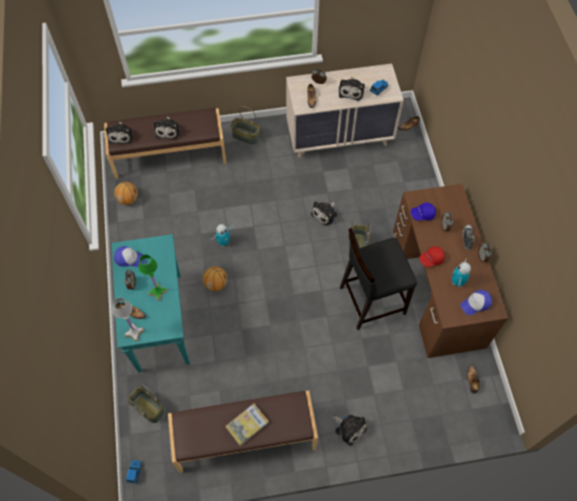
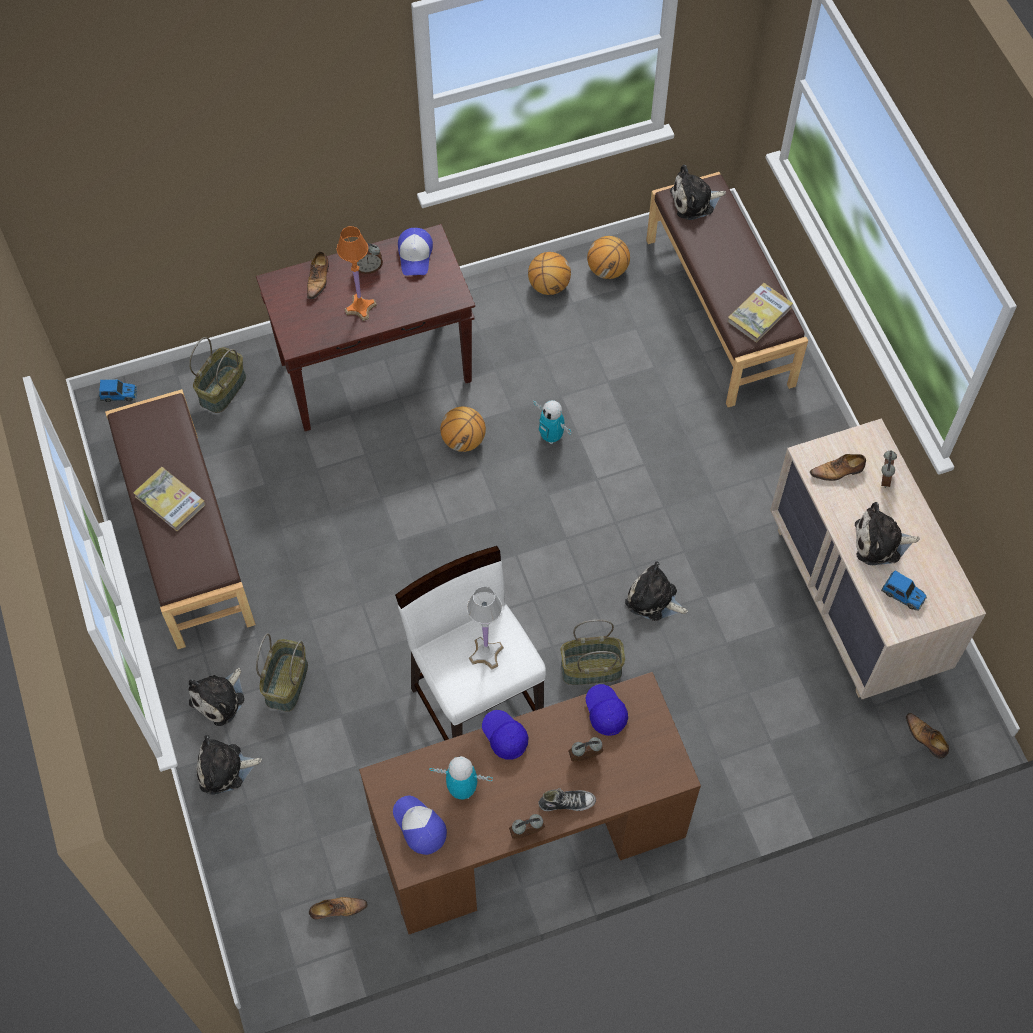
camera: 80 degrees right, 0 degrees up
(129, 228) = (548, 286): none -> basketball
(134, 332) = (283, 292): white table lamp -> white table lamp (485, 653)
(158, 292) = (360, 308): green table lamp -> orange table lamp
(159, 321) = (377, 371): turquoise console table -> brown console table
(168, 130) = (726, 269): plush toy -> plush toy (224, 769)
(199, 122) = (759, 314): none -> book
(246, 136) = (803, 429): basket -> basket (287, 683)
(371, 300) = (477, 707): black stool -> white stool
(431, 259) = (504, 737): red cap -> blue cap

